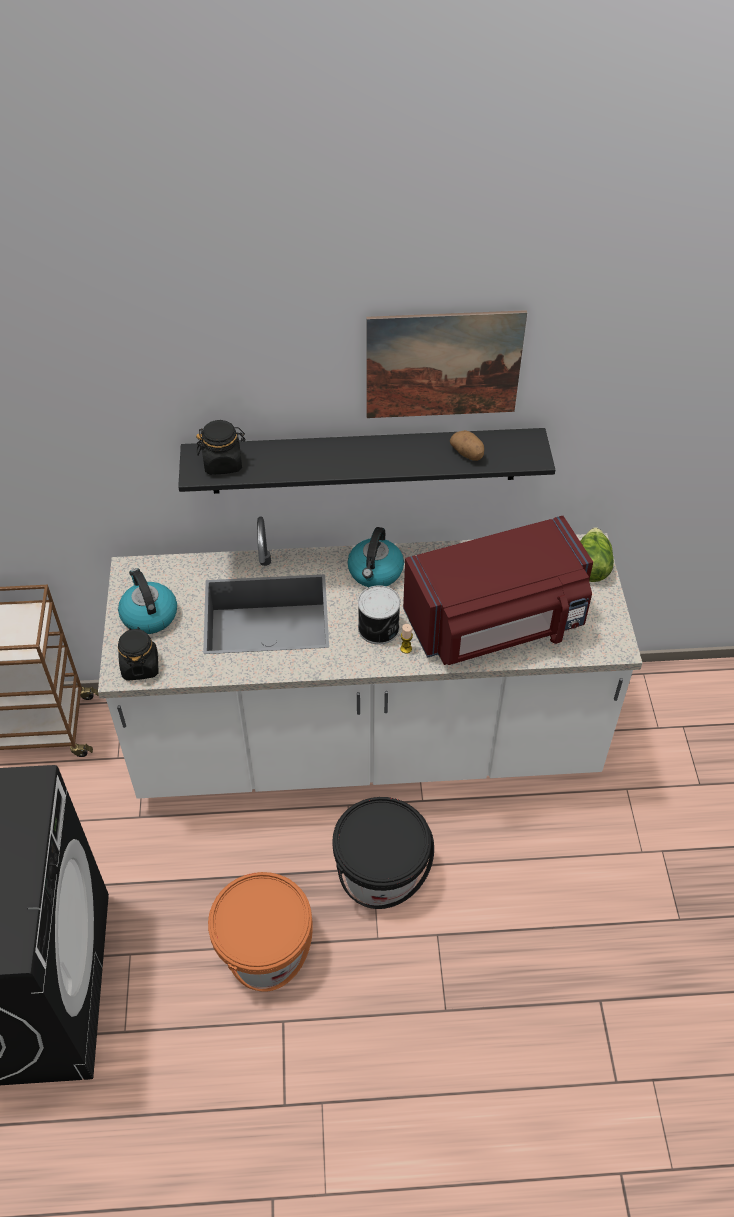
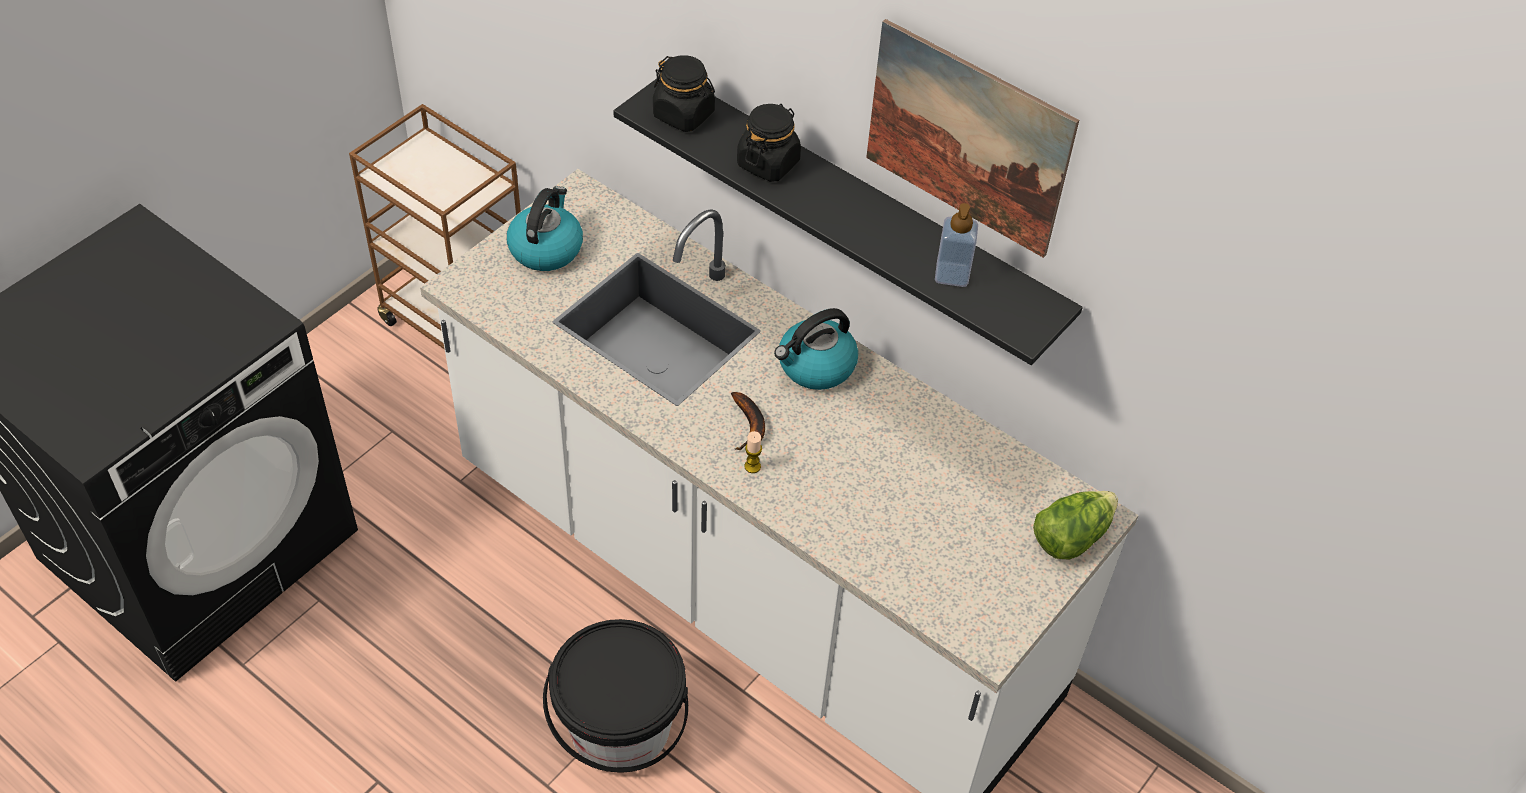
camera: 40 degrees right, 0 degrees up
(140, 666) = (482, 291): black jar -> black jar (768, 163)
(265, 950) = (433, 702): orange bucket -> none
(379, 628) = (750, 426): can -> banana
(467, 454) = (952, 274): potato -> soap dispenser
(496, 624) = (881, 515): red microwave -> none

